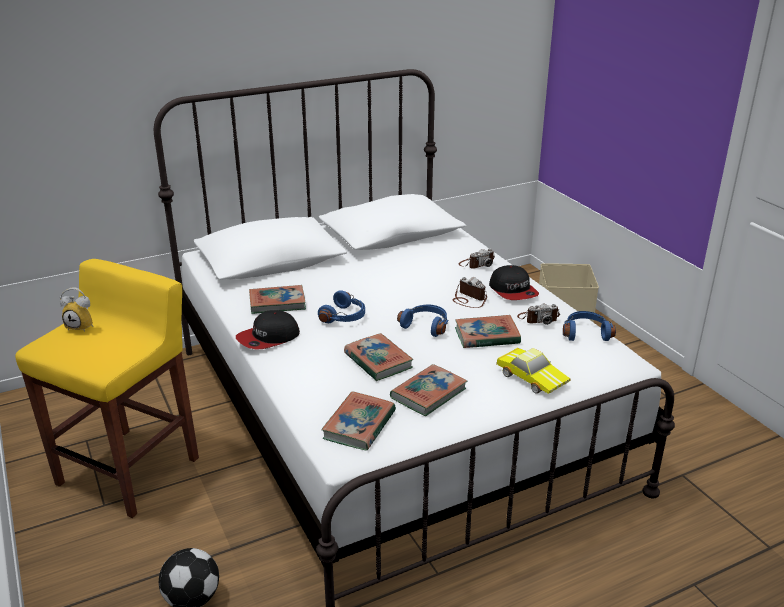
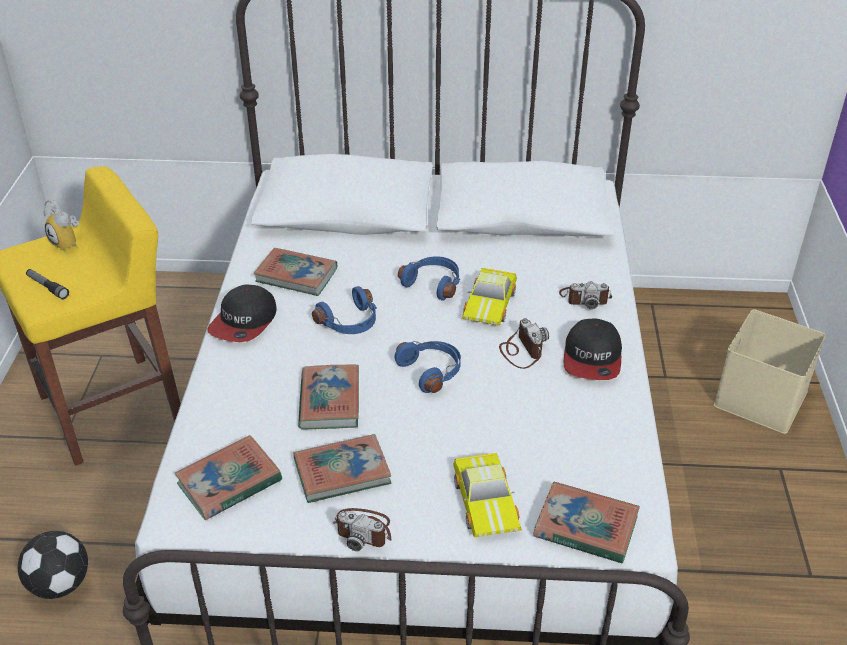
camera: 30 degrees right, 10 degrees up
(96, 357) = (47, 287): none -> flashlight
(268, 338) = (244, 322): cap -> cap turned 60 degrees counterclockwise
(424, 282) = (491, 304): none -> toy car
(487, 336) = (490, 416): book -> book (585, 527)
(538, 318) = (583, 415): camera -> camera (364, 530)
(585, 333) = (625, 462): blue headphones -> blue headphones (433, 284)

